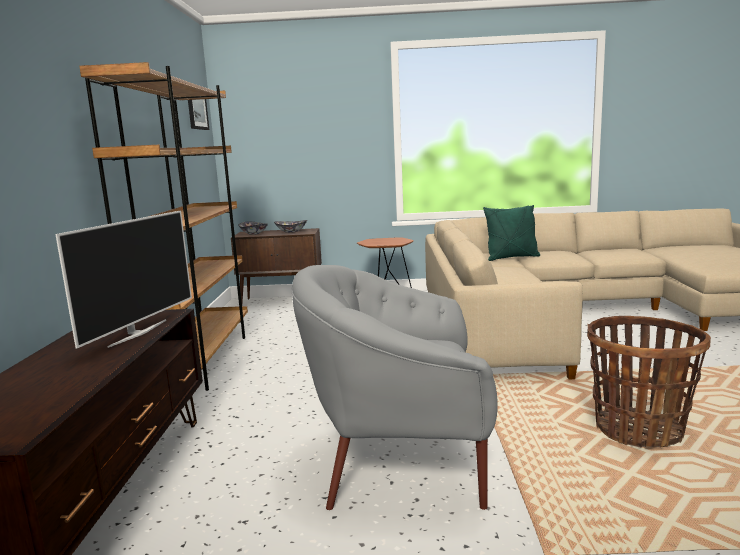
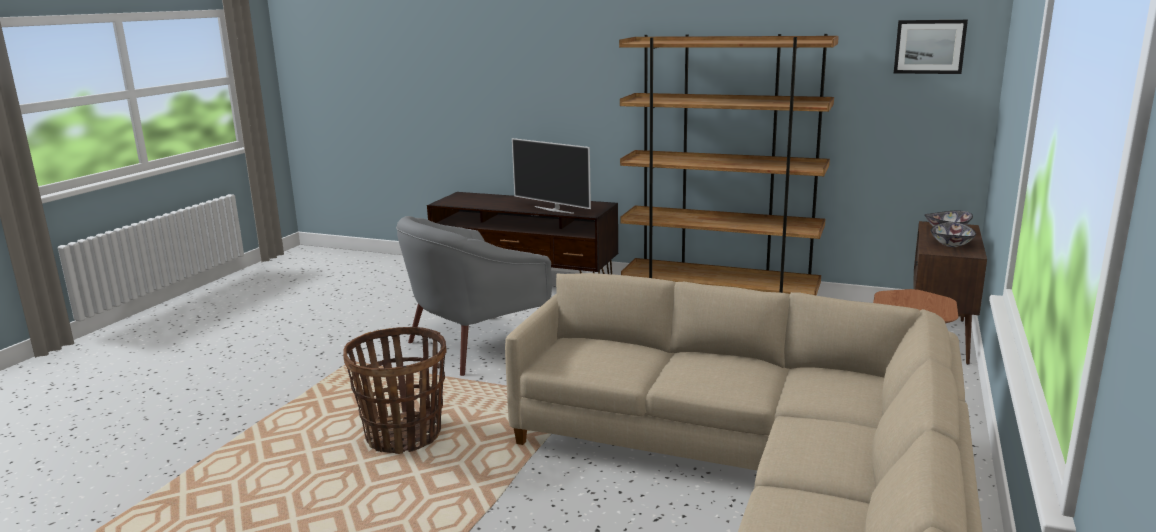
camera: 110 degrees right, 5 degrees up
(400, 460) = (475, 345): grey armchair -> grey armchair turned 150 degrees counterclockwise
(511, 258) = (824, 405): green pillow -> none

